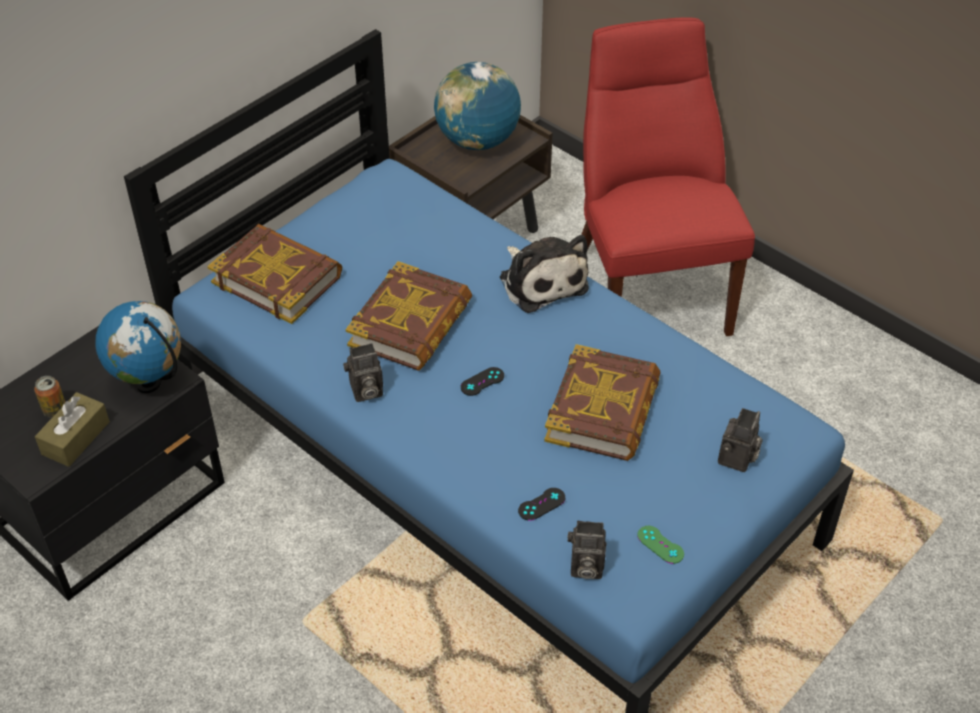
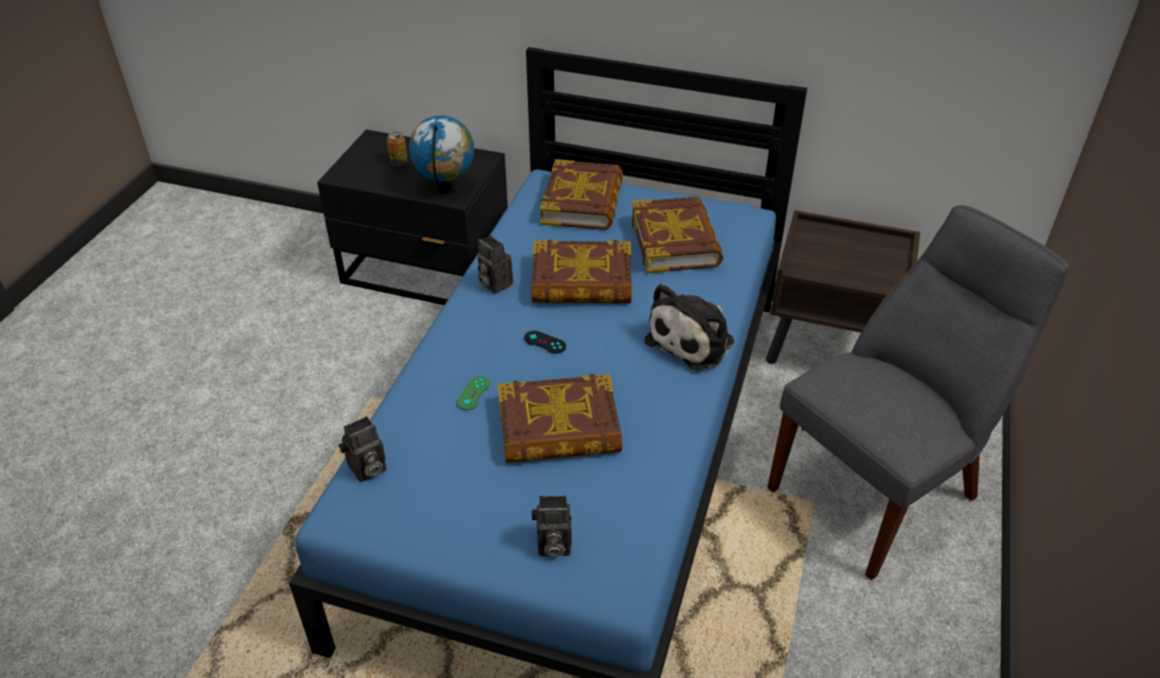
camera: 65 degrees right, 5 degrees down
(75, 438) = (379, 178): brown tissue box -> none
(397, 236) = (675, 241): none -> book
(477, 141) = (858, 257): globe -> none
(541, 504) = (424, 421): black game controller -> none
(584, 567) = (366, 470): camera -> camera turned 105 degrees counterclockwise
(648, 286) = (880, 489): red chair -> grey chair
(660, 545) = (416, 516): green game controller -> green game controller (473, 393)

